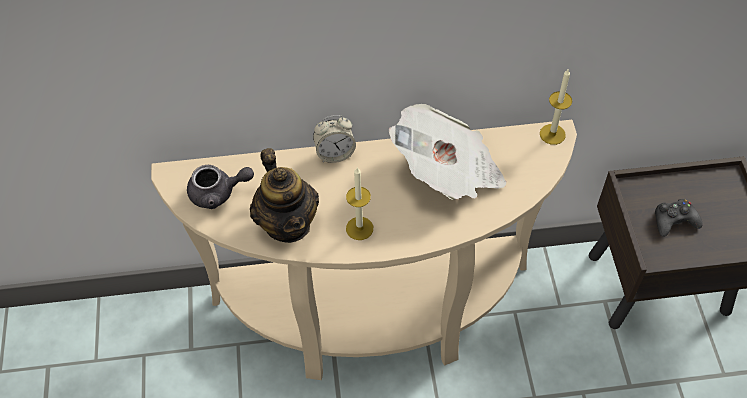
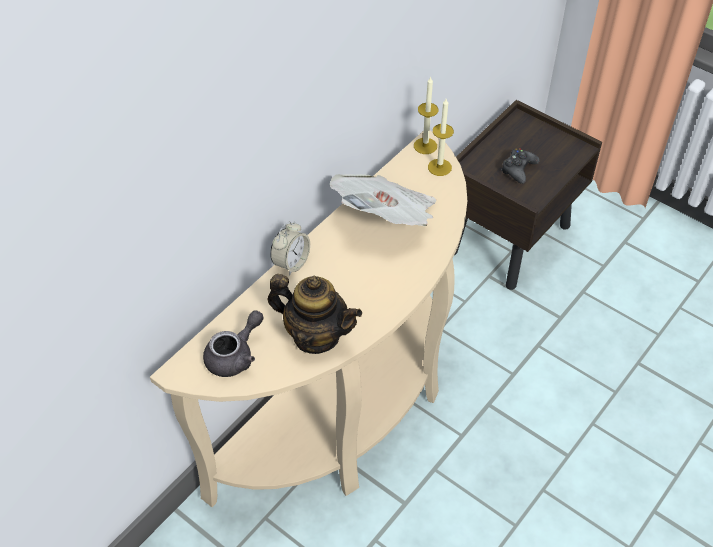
camera: 45 degrees left, 5 degrees down
(359, 228) = (371, 299): candle -> candle (439, 167)

